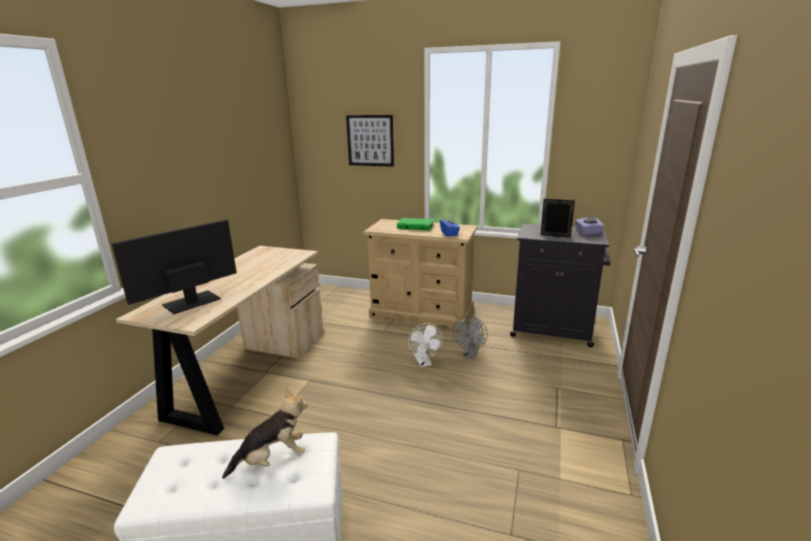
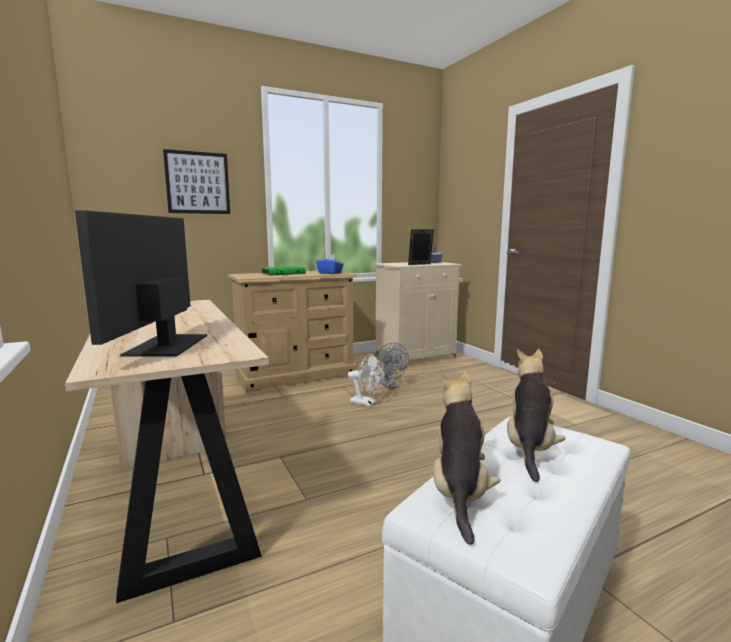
camera: 45 degrees left, 10 degrees down
(191, 457) = (460, 492): none -> plush toy
(553, 330) = (416, 357): black cabinet -> beige cabinet

